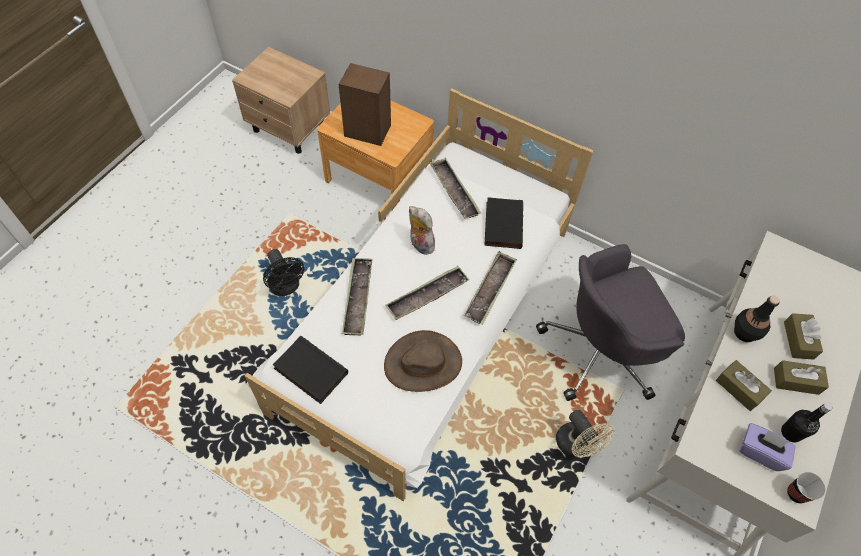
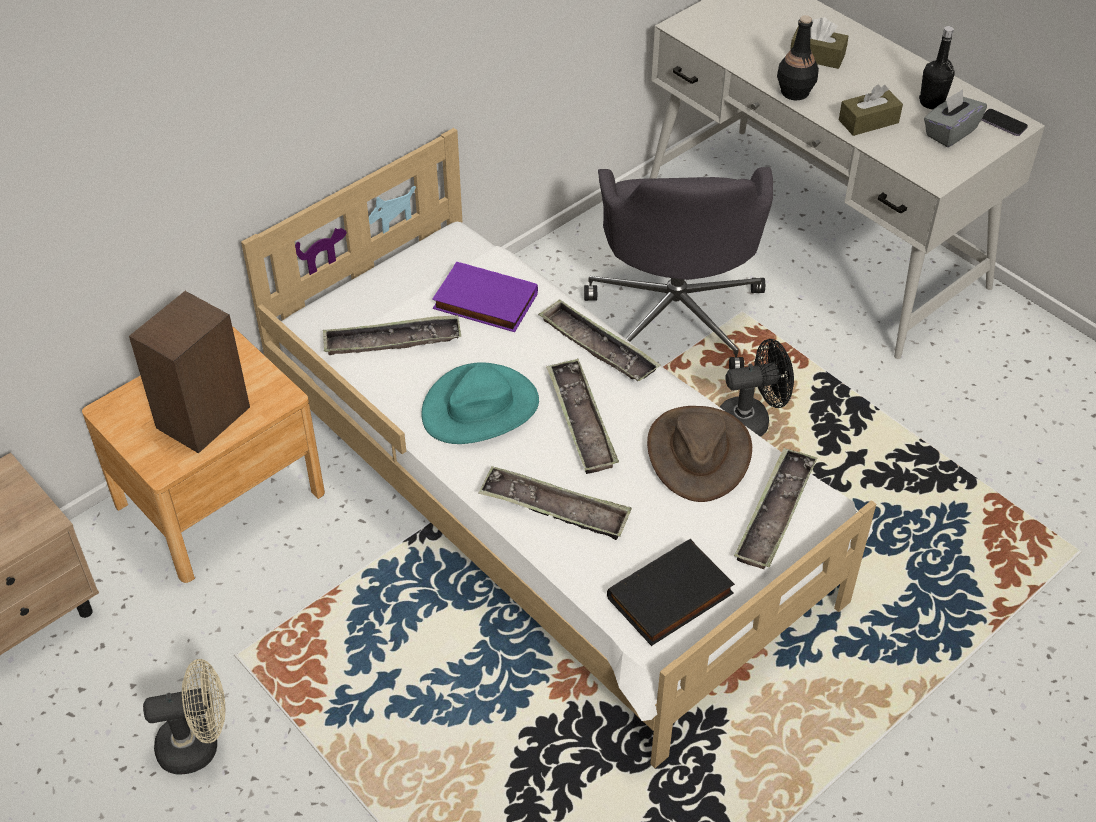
camera: 70 degrees left, 10 degrees down
(286, 287) = (406, 690): black fan -> black fan (751, 421)
(388, 416) = (775, 513): none -> tray
(420, 244) = (480, 408): plush toy -> turquoise hat
(502, 224) = (484, 303): black book -> purple book
(576, 446) = (811, 384): beige fan -> beige fan (198, 745)
(760, 451) = (950, 132): purple tissue box -> grey tissue box
(796, 381) = (869, 76): brown tissue box -> none
(796, 493) = (1003, 124): cup -> phone

